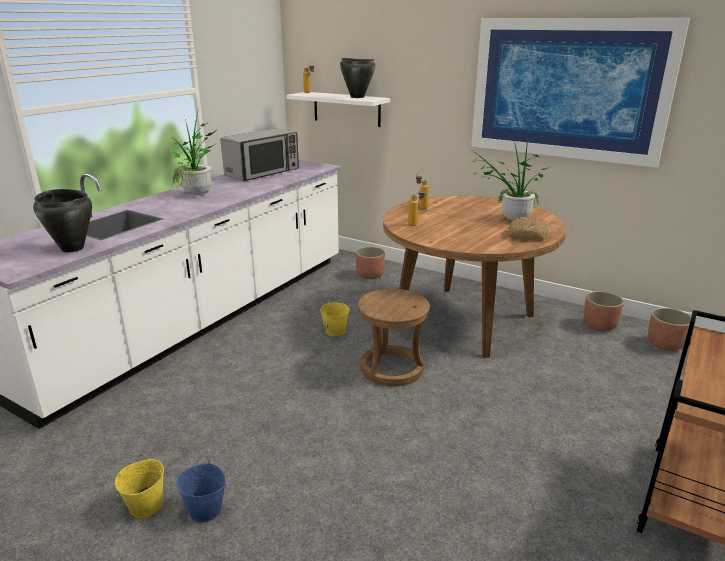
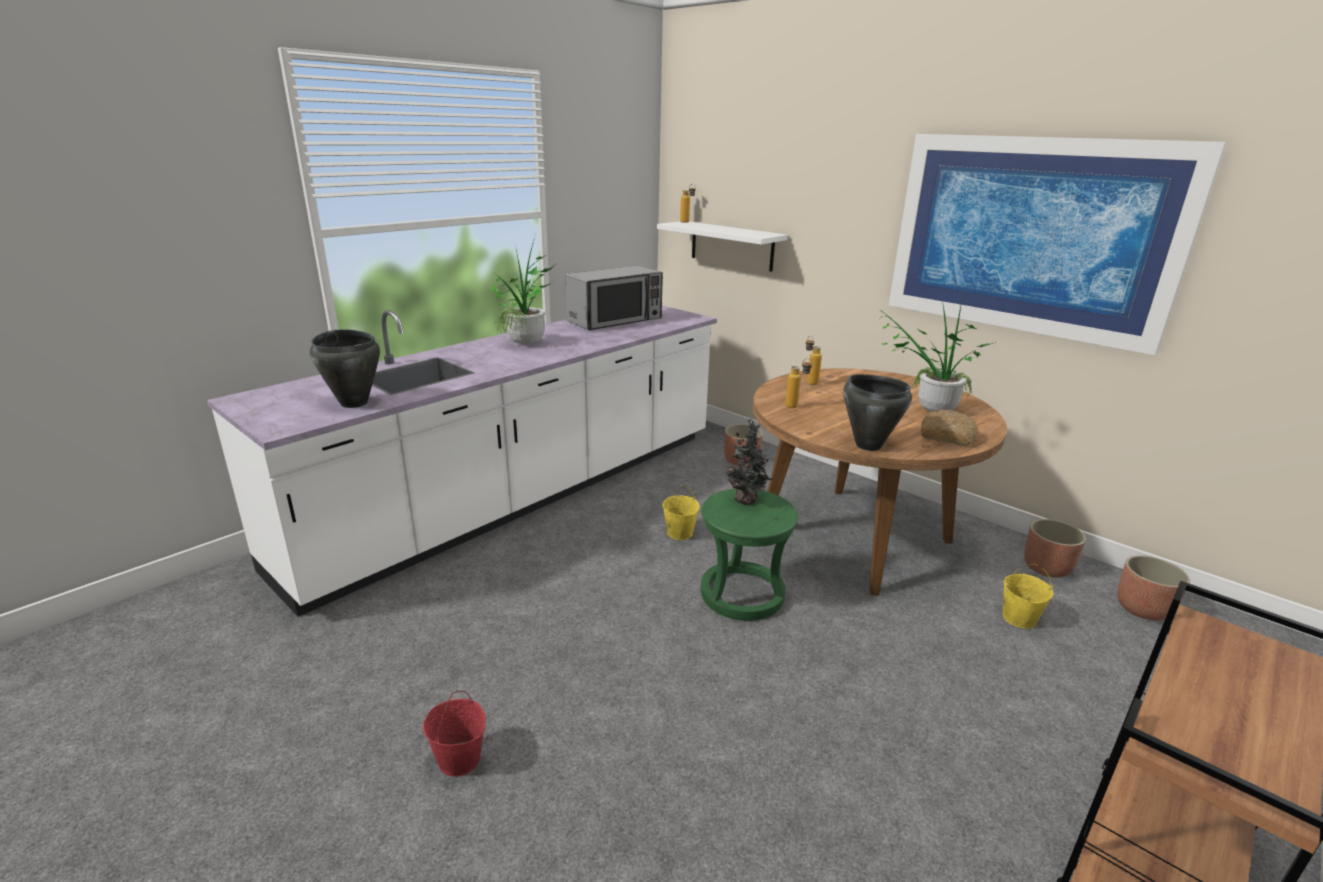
camera: 10 degrees right, 0 degrees up
(146, 505) = (391, 739): yellow bucket -> yellow bucket (1019, 618)
(206, 510) = (460, 760): blue bucket -> red bucket
(357, 97) = (744, 231): black cooking pot -> black cooking pot (868, 445)
(390, 297) = (747, 501): none -> potted plant
(391, 368) = (741, 594): brown stool -> green stool

